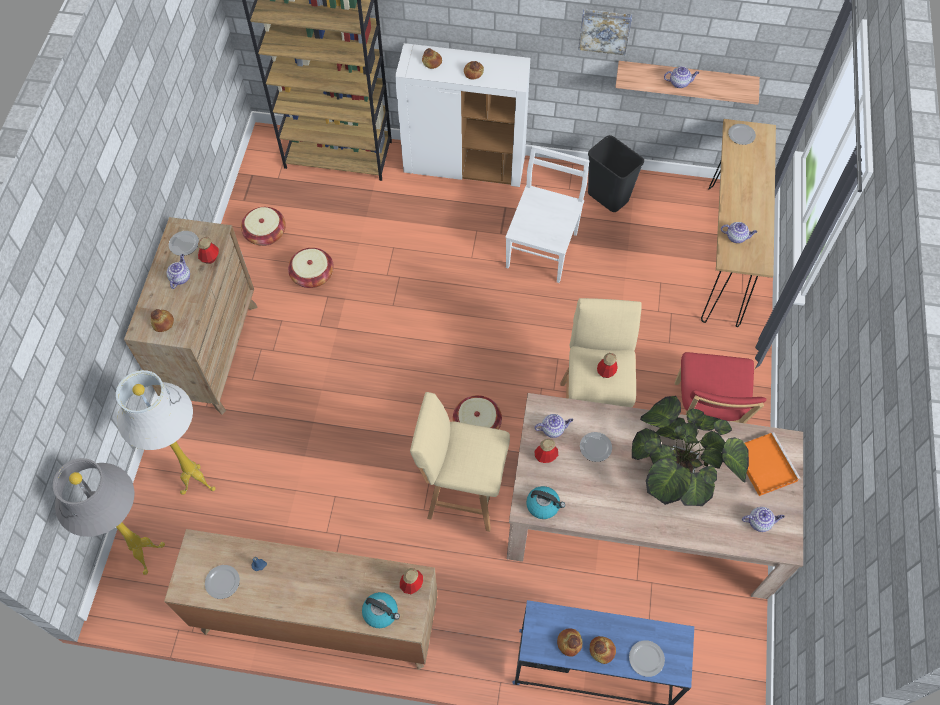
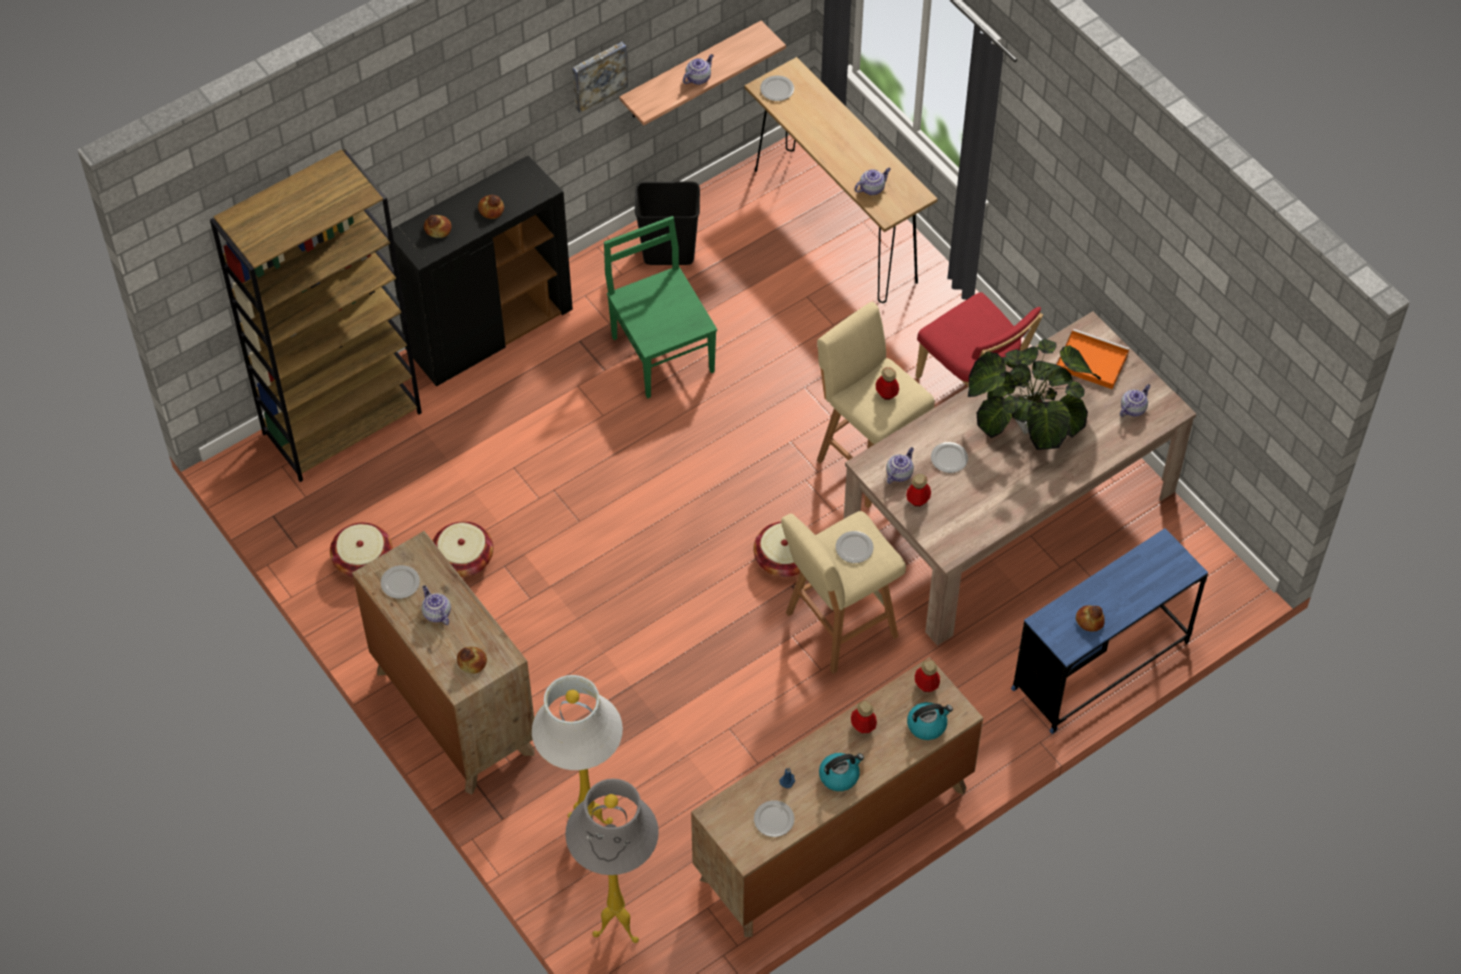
camera: 45 degrees left, 5 degrees down
(210, 258) = (442, 574): bottle -> bottle (863, 725)
(465, 165) = (489, 330): white cabinet -> black cabinet
(542, 248) = (662, 352): white chair -> green chair
(543, 505) = (959, 538): kettle -> kettle (839, 775)
(602, 650) = (1118, 604): bread -> none
(647, 659) = (1157, 581): plate -> plate (855, 548)

